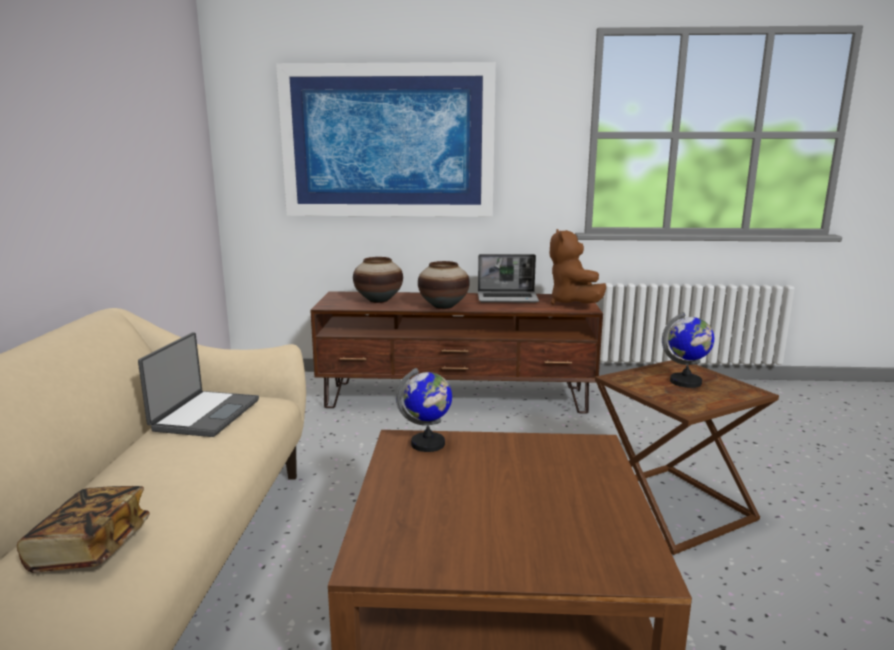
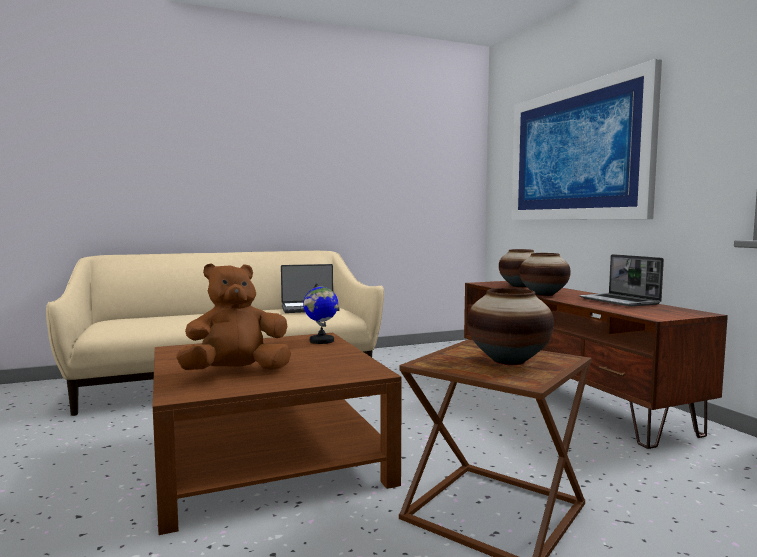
camera: 65 degrees right, 10 degrees down
(91, 548) = (172, 318): book -> none
(573, 303) = (665, 313): brown plush toy -> brown plush toy (236, 372)
(686, 382) = (509, 361): globe -> vase

